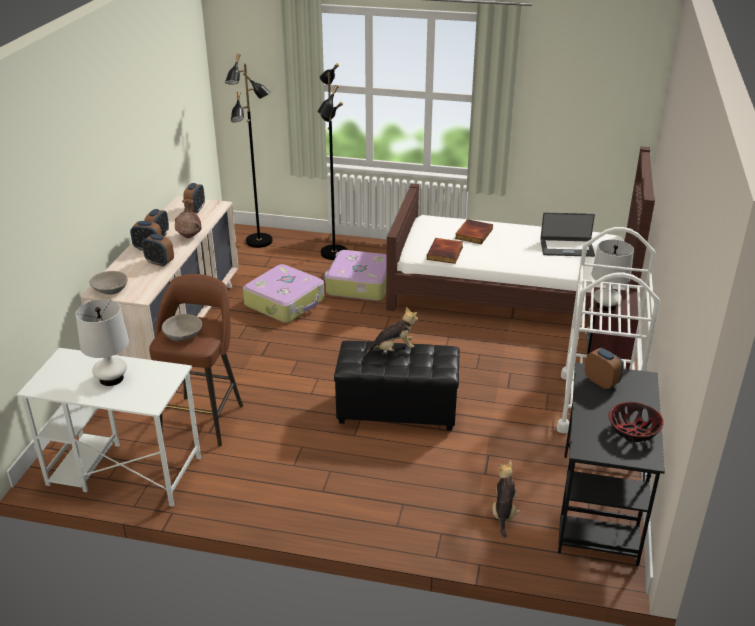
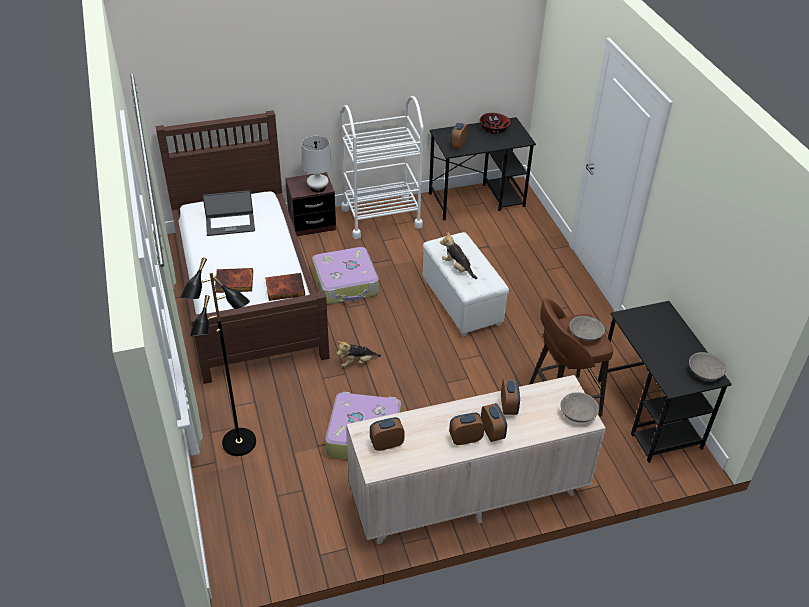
camera: 120 degrees left, 10 degrees up
(50, 384) = (704, 372): none -> grey bowl
(111, 378) = (665, 343): white table lamp -> none
(123, 471) = (649, 414): white desk -> black desk
(189, 236) = (446, 414): brown vase -> none
(259, 241) = (247, 526): black floor lamp -> none
(359, 284) = (295, 395): suitcase -> suitcase (346, 283)
(397, 411) = (462, 302): black ottoman -> white ottoman
(503, 513) = (514, 231): plush toy -> plush toy (357, 362)
(566, 248) = (230, 224): laptop -> laptop turned 105 degrees clockwise

